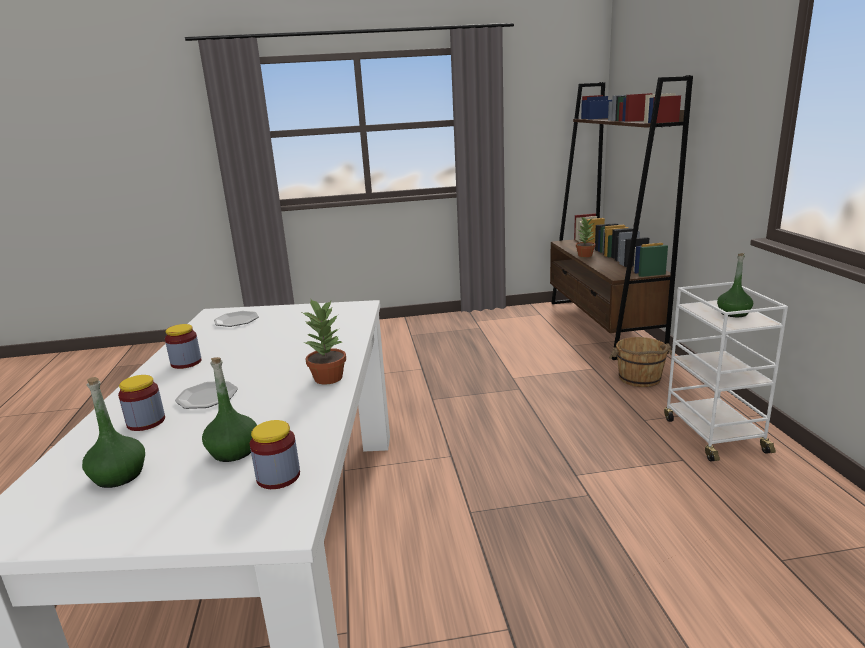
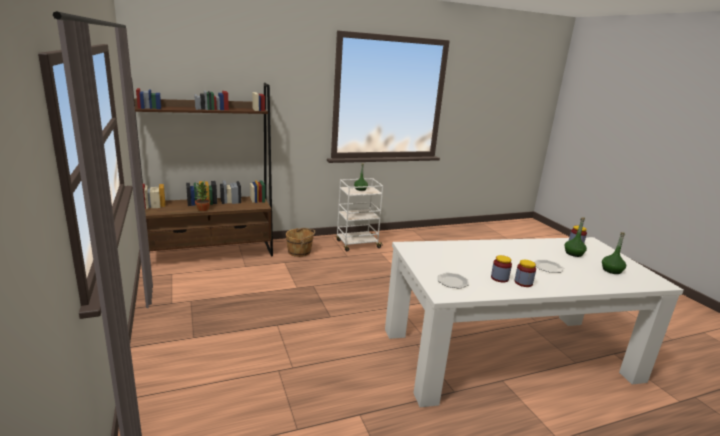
camera: 105 degrees left, 0 degrees up
(146, 422) = (580, 276): jar -> jar (499, 278)
(328, 377) = (505, 244): potted plant -> none

